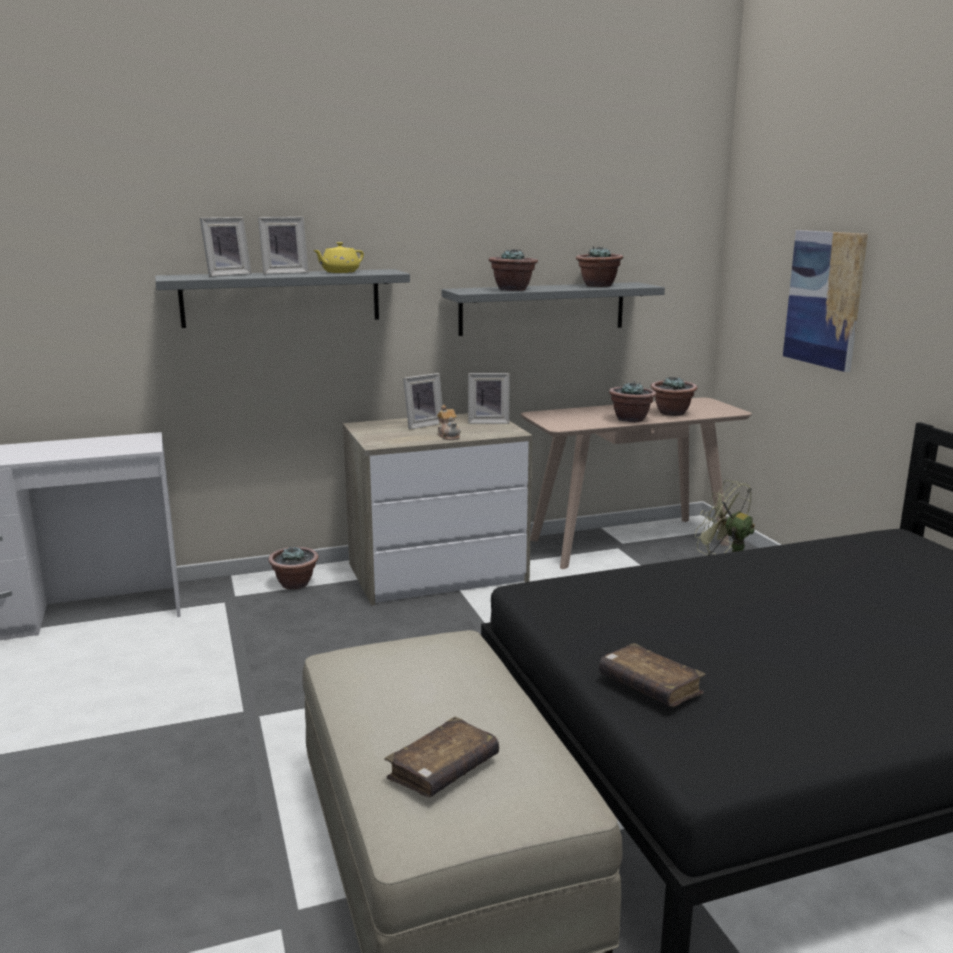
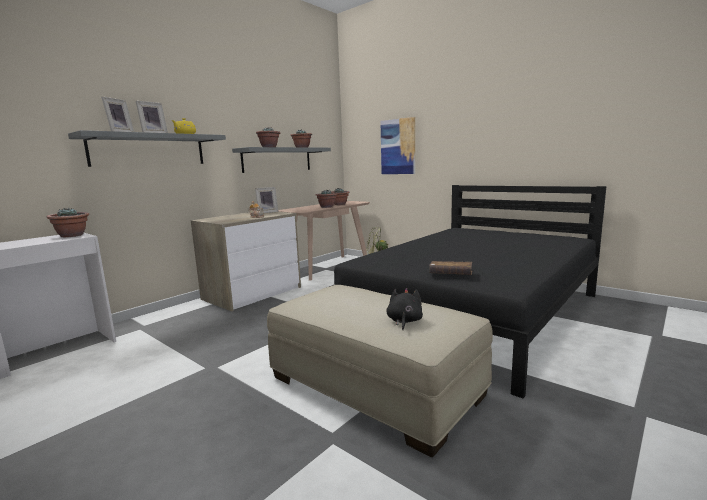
camera: 30 degrees left, 5 degrees down
(295, 584) = (177, 313): potted plant -> potted plant (72, 235)
(422, 425) = (236, 216): picture frame -> none
(443, 770) = (404, 321): brown book -> black plush toy

